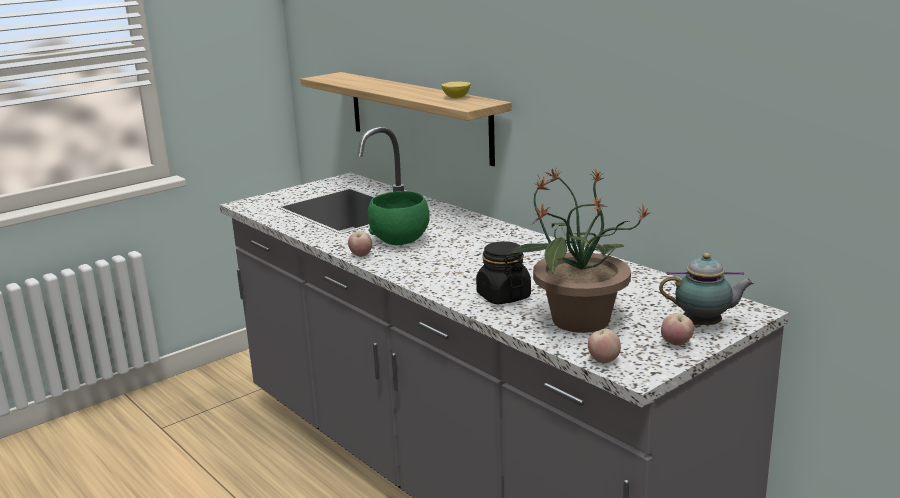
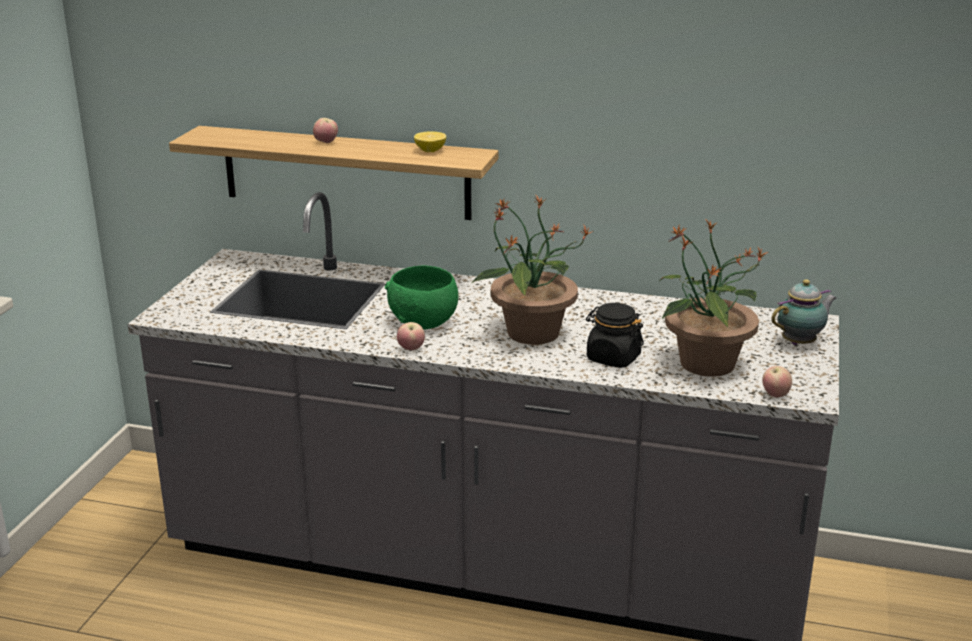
camera: 35 degrees left, 5 degrees up
(467, 264) = (531, 333): none -> potted plant
(676, 344) = (804, 365): apple -> apple (326, 143)

